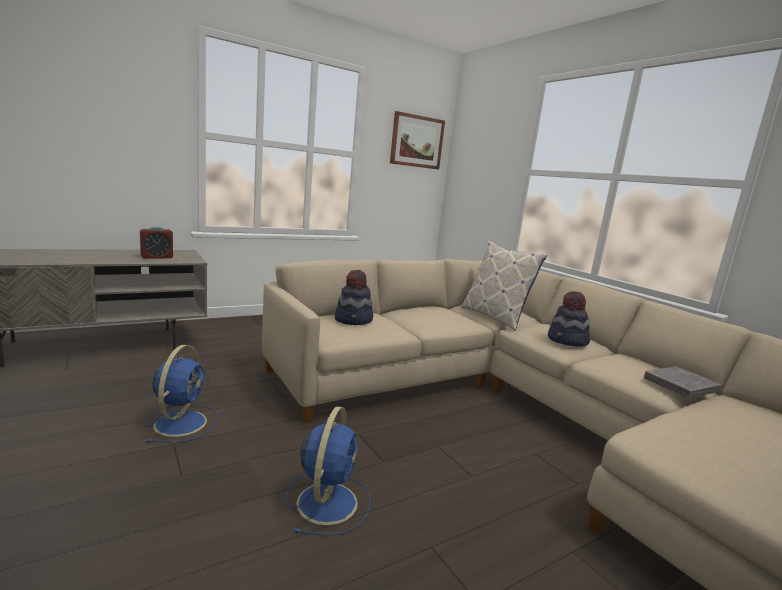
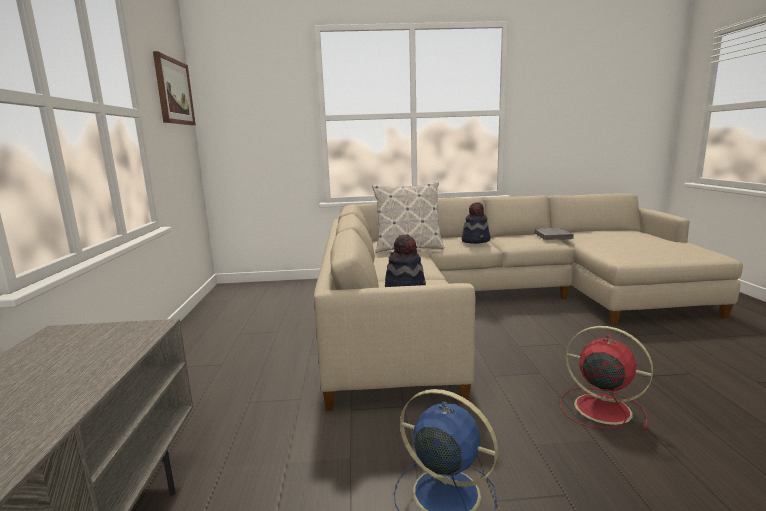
camera: 60 degrees left, 0 degrees up
(157, 257) = (83, 355): alarm clock -> none
(328, 501) = (599, 408): blue fan -> red fan

